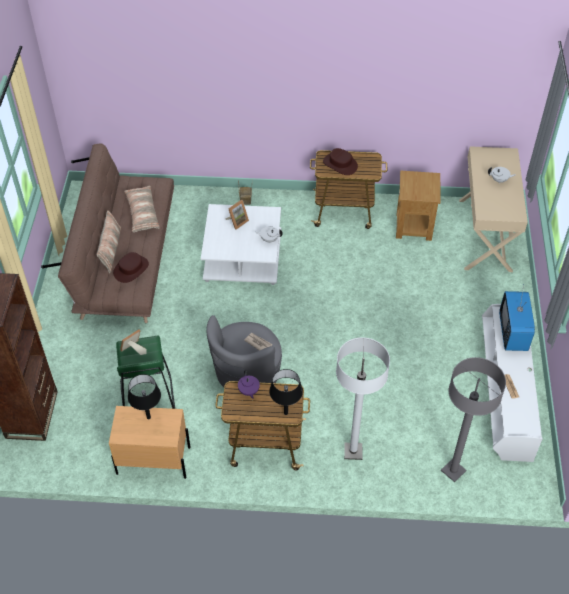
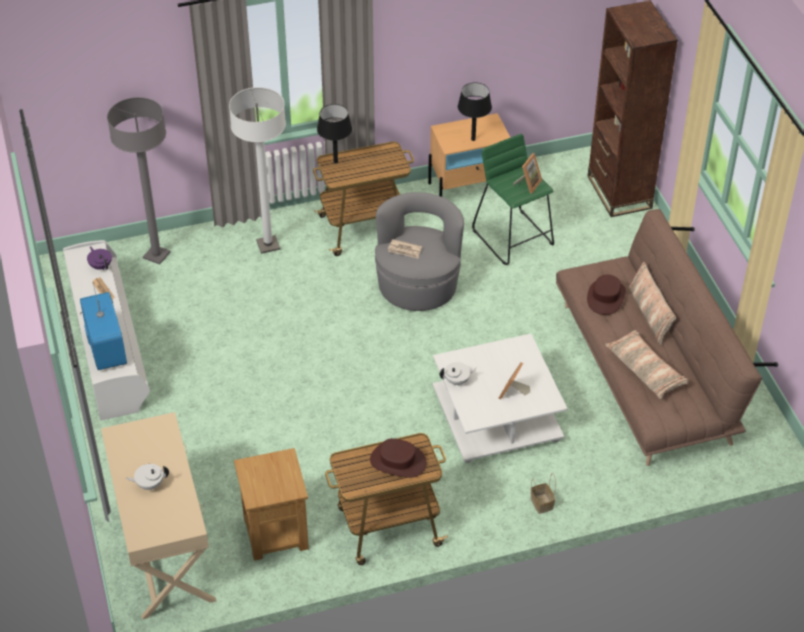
camera: 160 degrees right, 5 degrees down
(248, 391) = (382, 169): purple teapot -> purple teapot (101, 266)

